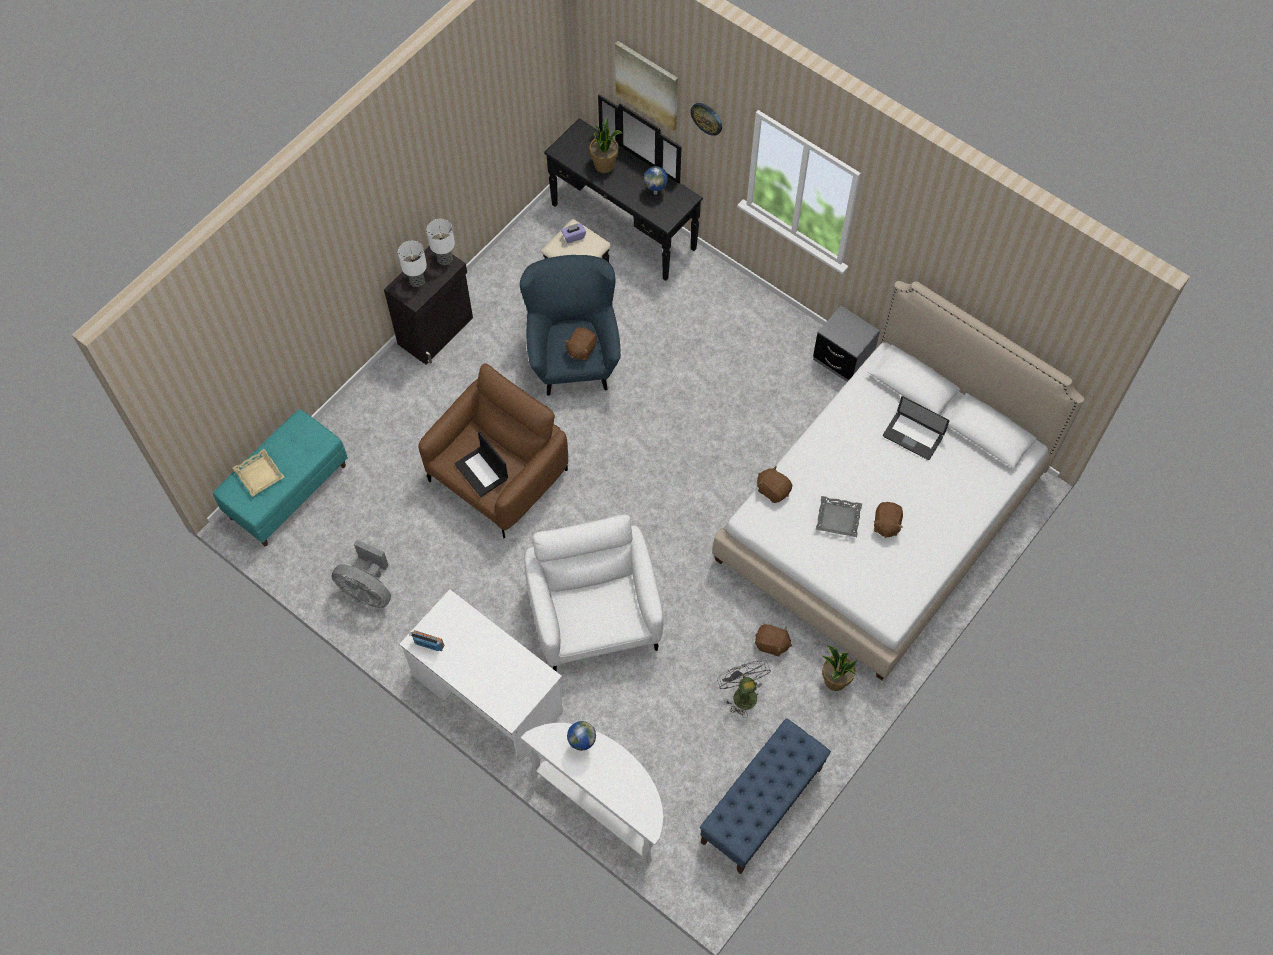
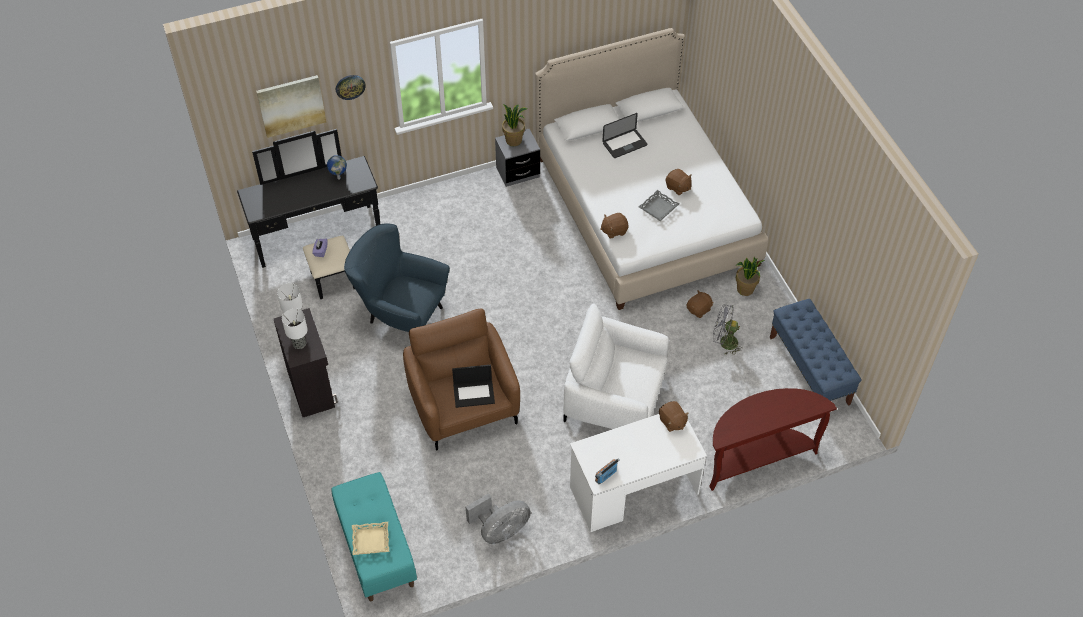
camera: 60 degrees left, 10 degrees down
(581, 349) = (417, 290): brown plush toy -> brown plush toy (672, 422)
(581, 744) = (741, 415): globe -> none
(603, 802) = (757, 457): white console table -> brown console table
(605, 165) = (291, 194): potted plant -> potted plant (514, 140)

